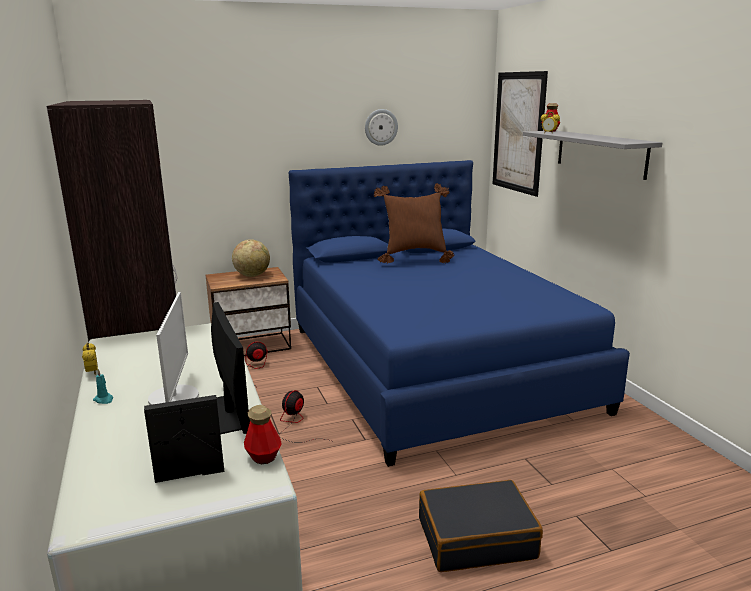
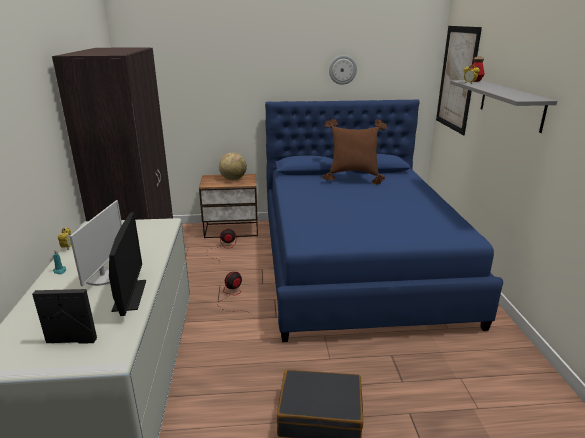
camera: 15 degrees right, 5 degrees up
(263, 457) = (127, 336): bottle -> none

